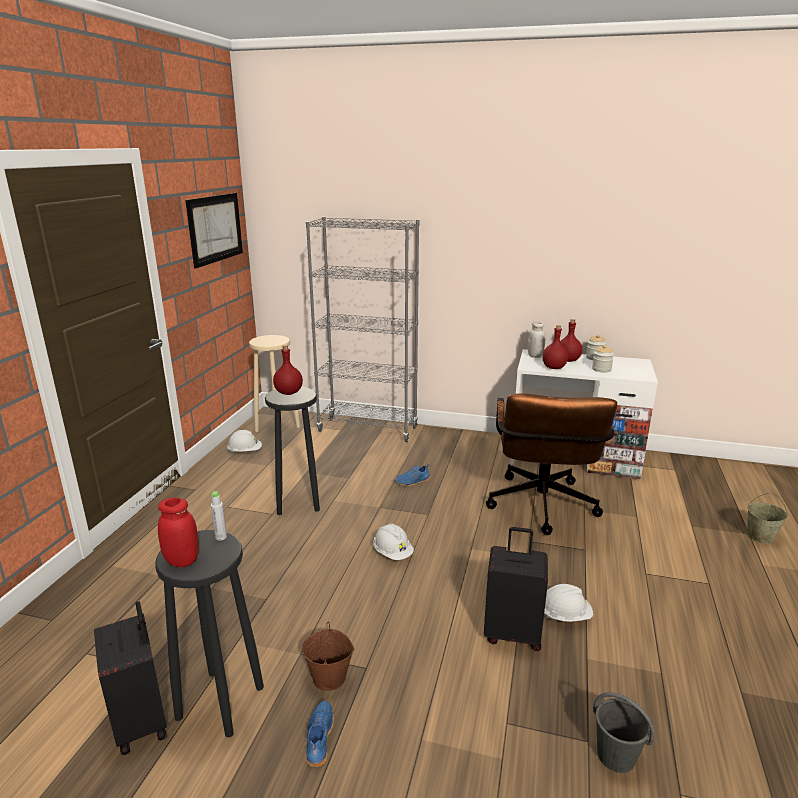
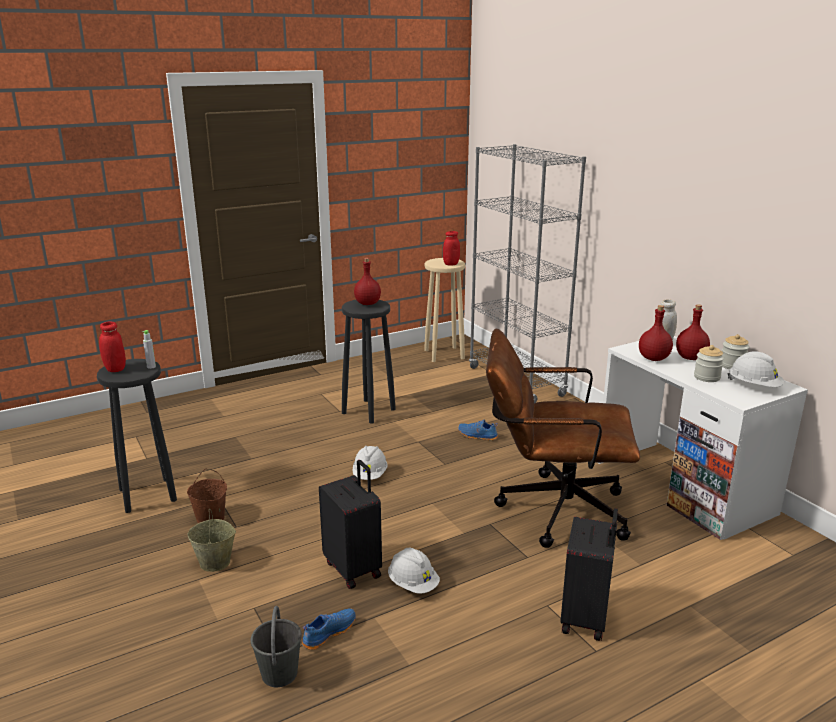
camera: 45 degrees right, 0 degrees up
(143, 722) = (108, 481): black suitcase -> black suitcase (586, 618)
(215, 228) = (416, 146): picture -> none
(245, 451) = (392, 362): white hard hat -> white hard hat (754, 386)
(278, 340) = (451, 264): none -> red jar
(318, 738) = (157, 541): blue shoe -> blue shoe (328, 633)
(541, 509) = (551, 509): brown office chair -> brown office chair turned 45 degrees clockwise
(760, 536) = (761, 661): beige bucket -> beige bucket (215, 562)

